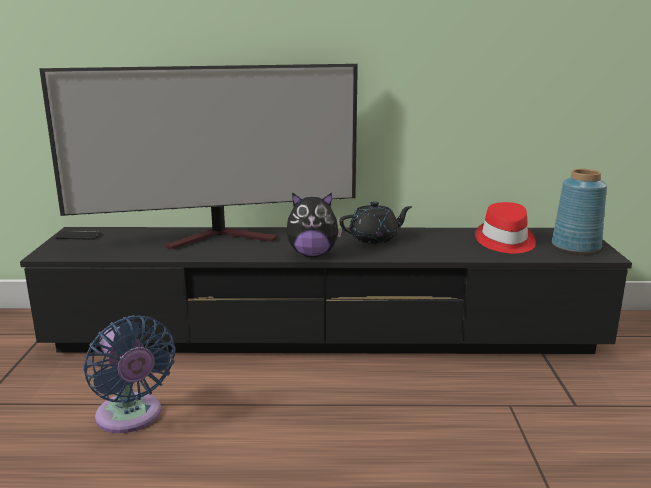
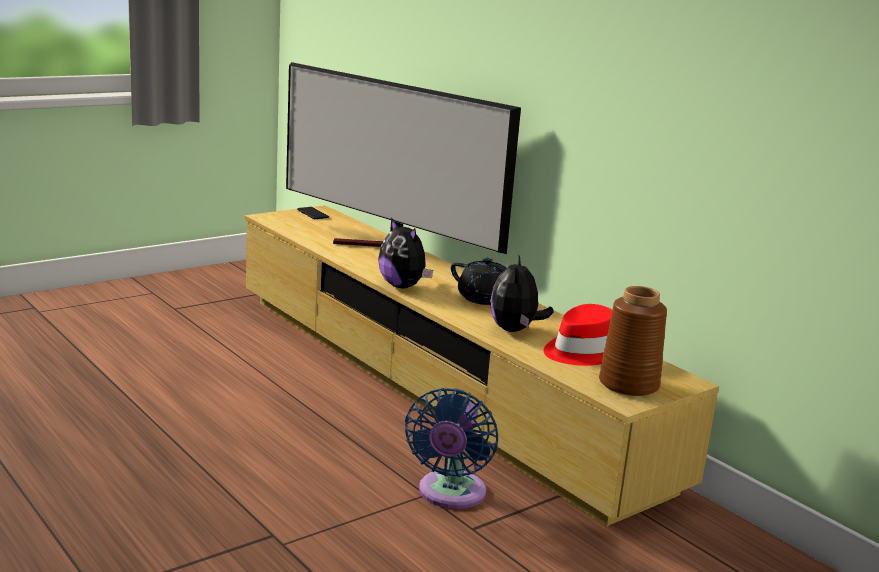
camera: 50 degrees right, 0 degrees up
(131, 417) = (214, 355): blue fan -> blue fan (450, 494)
(325, 334) = (433, 383): black tv stand -> beige tv stand
(448, 247) = (515, 330): none -> plush toy
(575, 247) = (627, 385): blue vase -> brown vase

